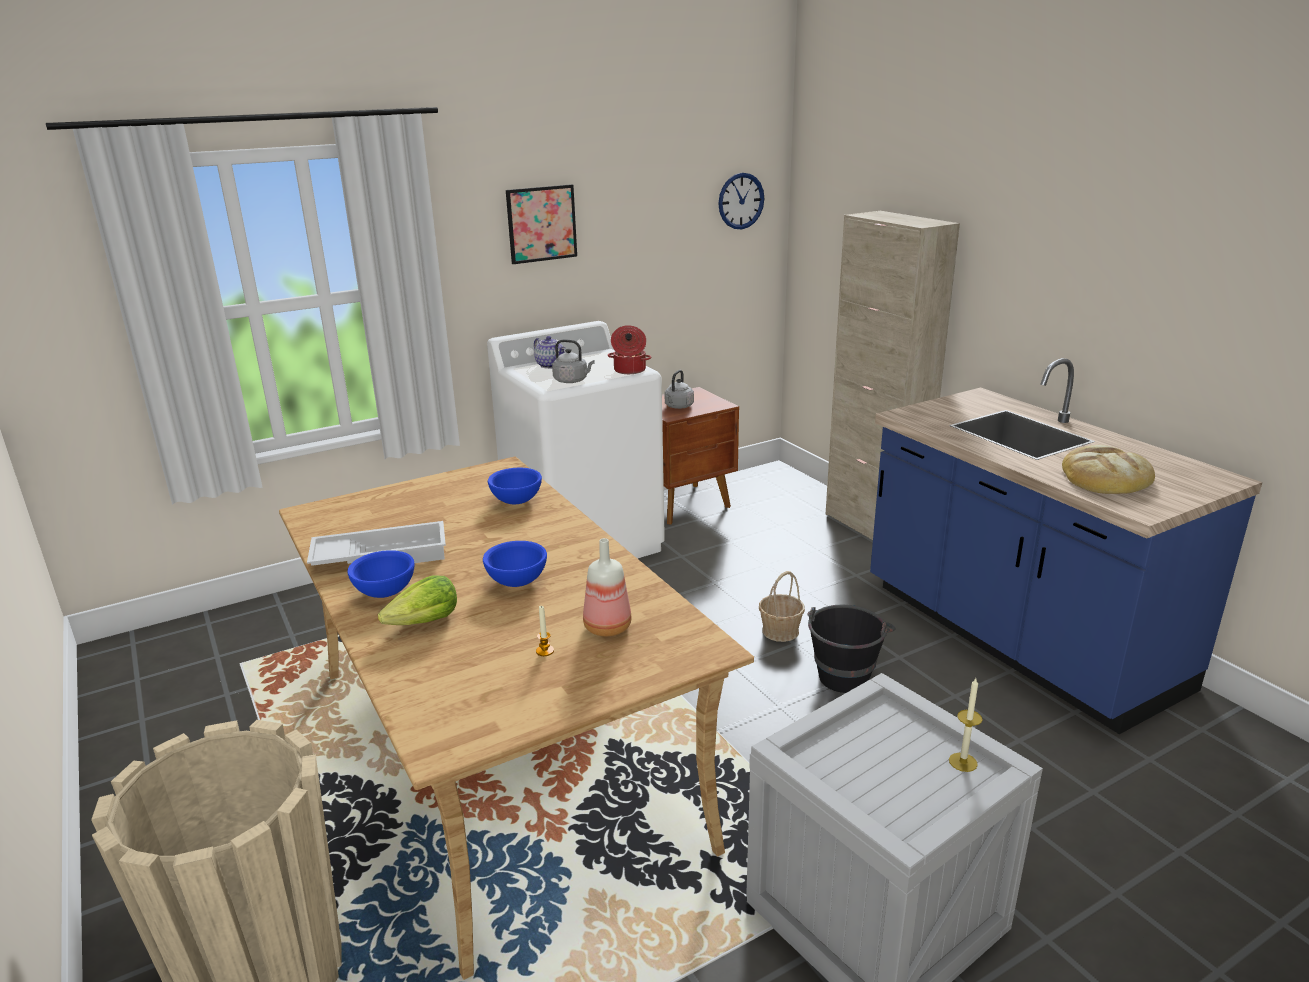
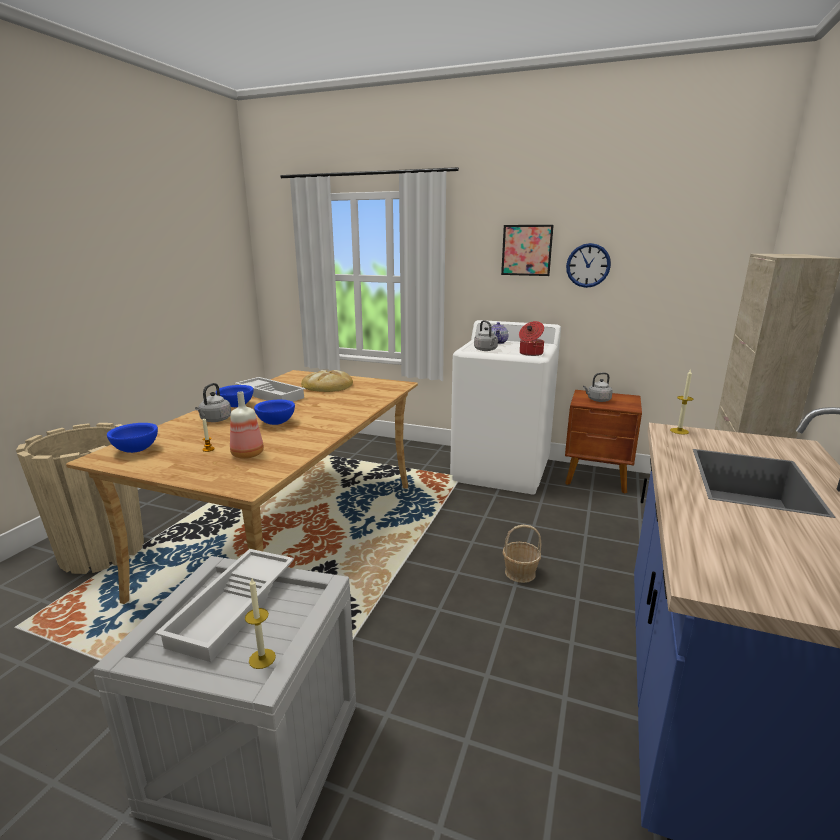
camera: 50 degrees right, 5 degrees down
(425, 622) = (215, 420): lettuce -> grey kettle
(515, 501) = (364, 397): blue bowl -> blue bowl (136, 450)
(741, 201) = (711, 250): wall clock -> wall clock (588, 265)
(845, 671) = (515, 622): black bucket -> none
(866, 759) = (234, 608): none -> white tray
(909, 413) = (679, 431): none -> candle
(1105, 477) = (749, 542): bread -> bread (328, 386)

